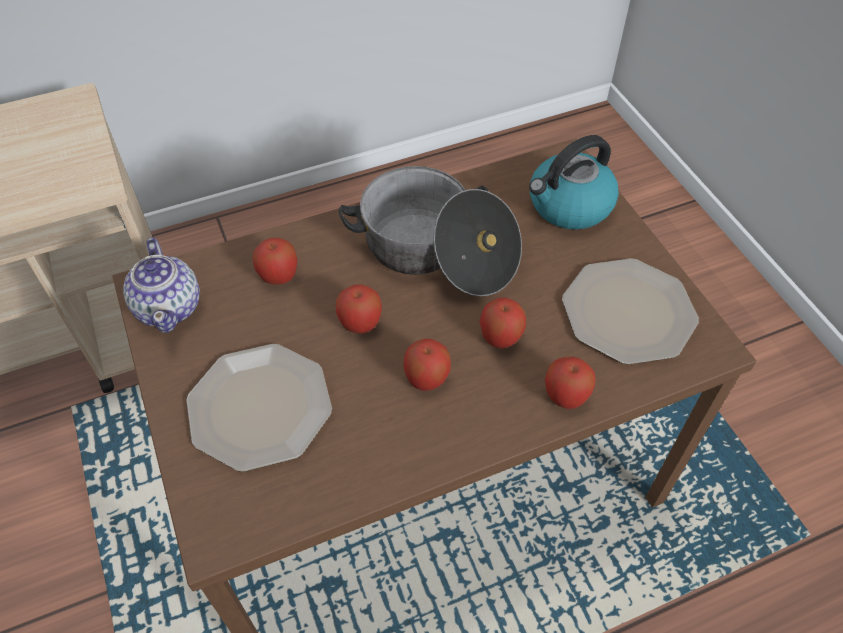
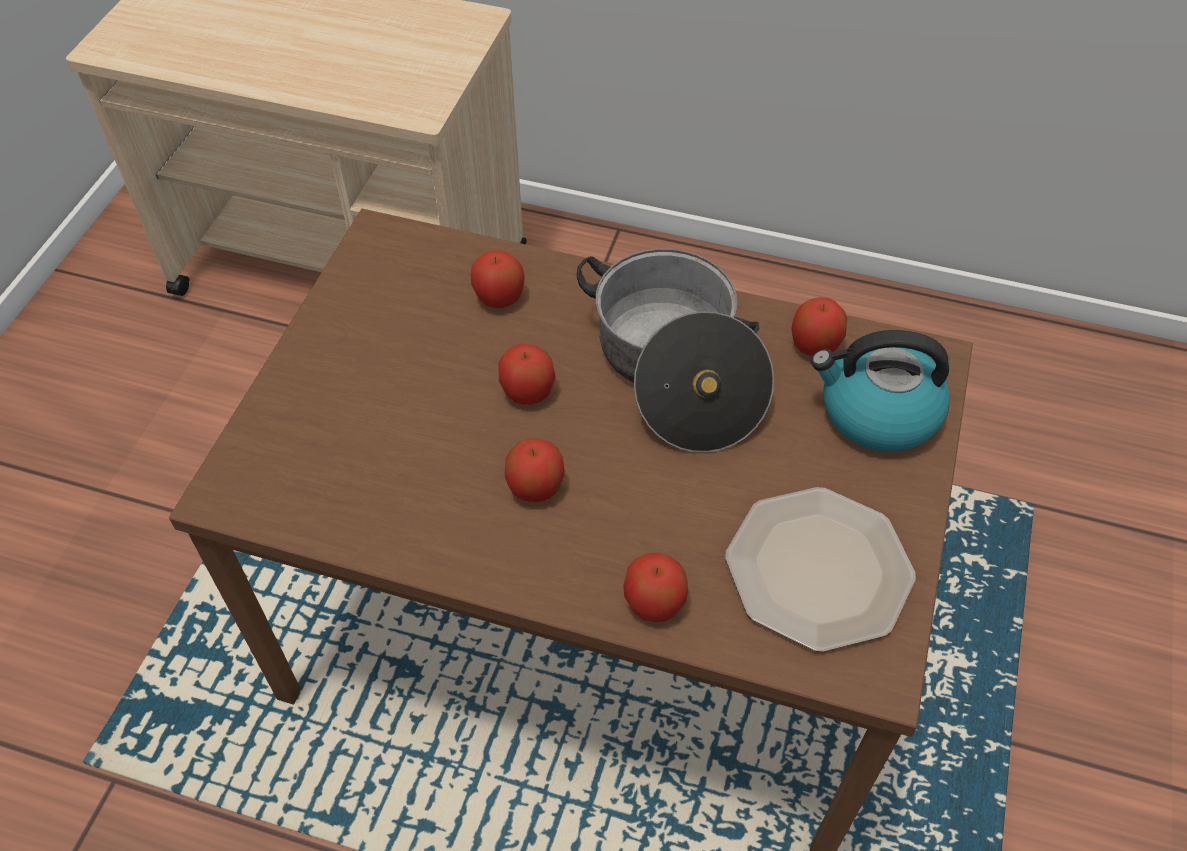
camera: 40 degrees right, 0 degrees up
(169, 307) = (378, 267): teapot -> none
(261, 407) = (365, 410): plate -> none
(500, 336) = (650, 498): apple -> apple (814, 345)

